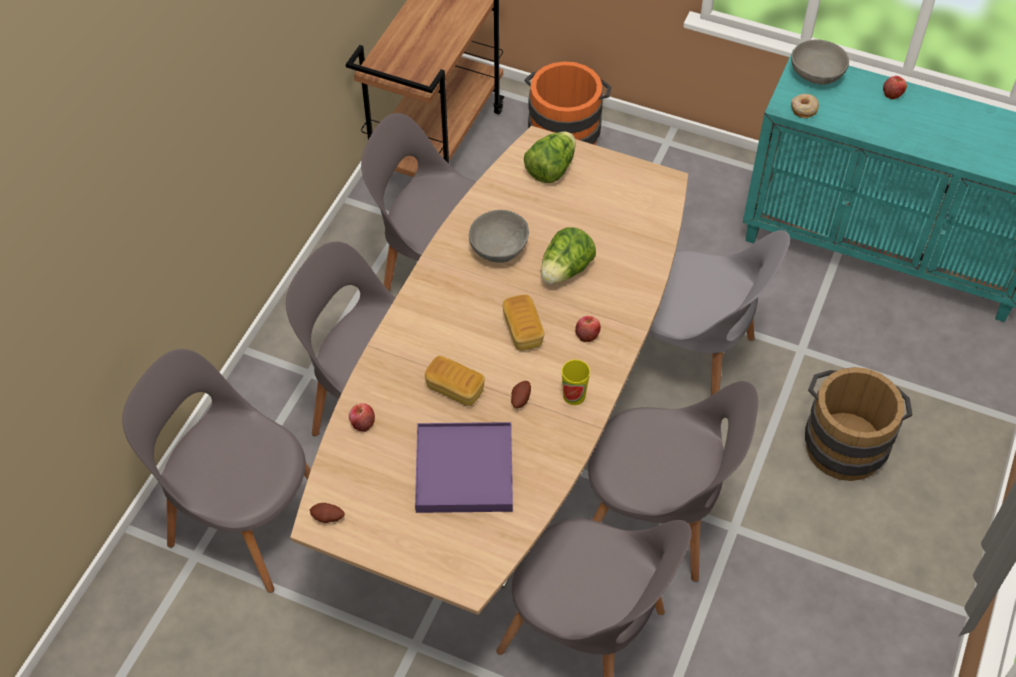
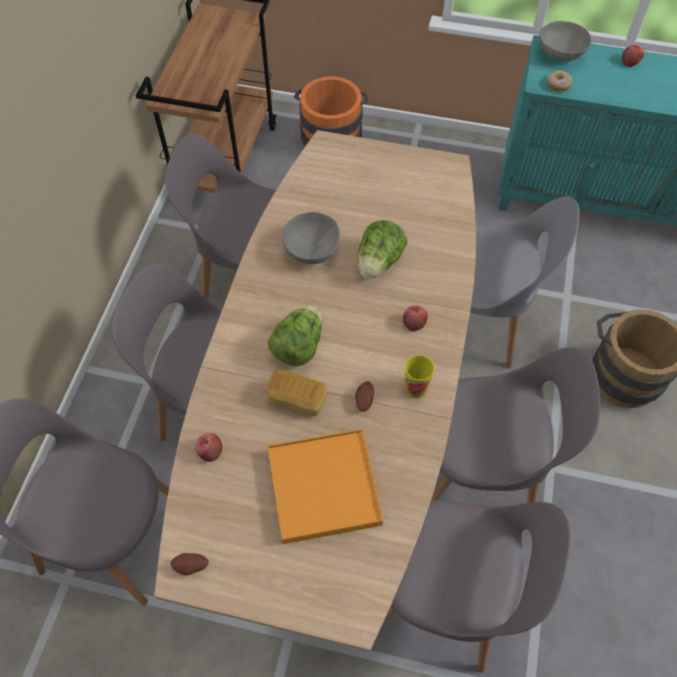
camera: 10 degrees left, 5 degrees up
(464, 470) = (324, 487): purple tray -> orange tray
(523, 331) = (351, 328): bread -> none
(551, 169) = (344, 167): lettuce -> lettuce (298, 346)

